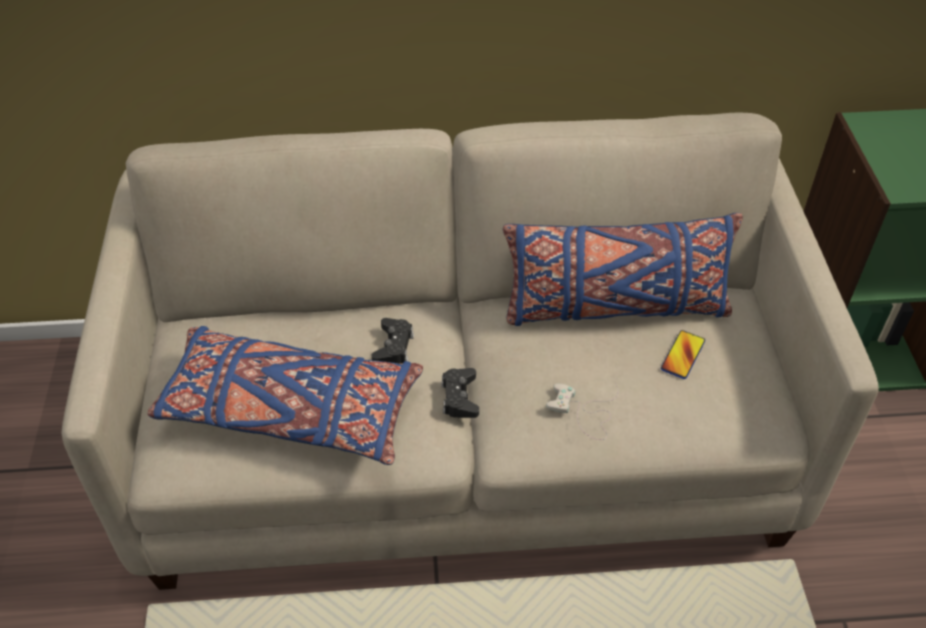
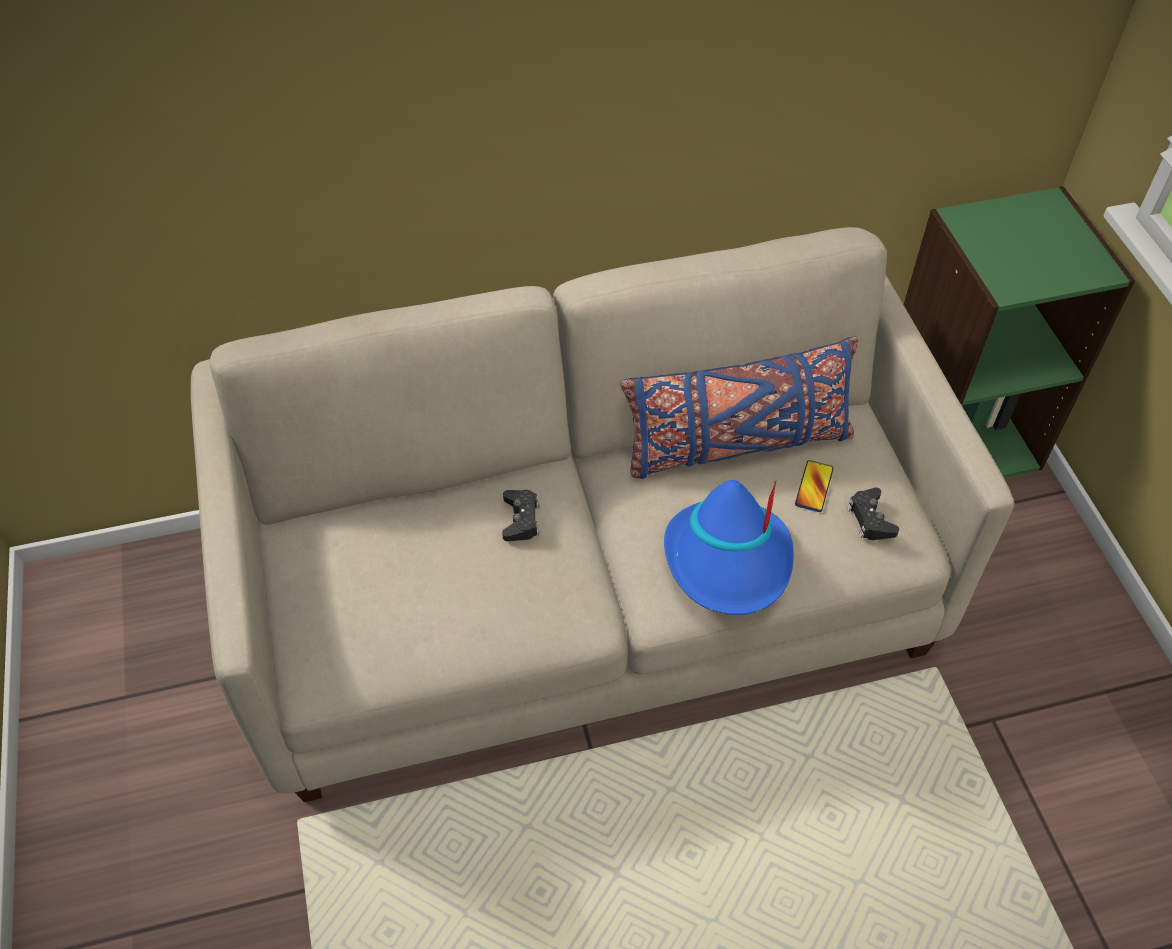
camera: 10 degrees left, 5 degrees up
(289, 410) = (429, 603): blue pillow -> none
(459, 397) = (599, 564): black game controller -> black game controller (870, 519)
(584, 412) = (729, 561): white game controller -> blue hat

